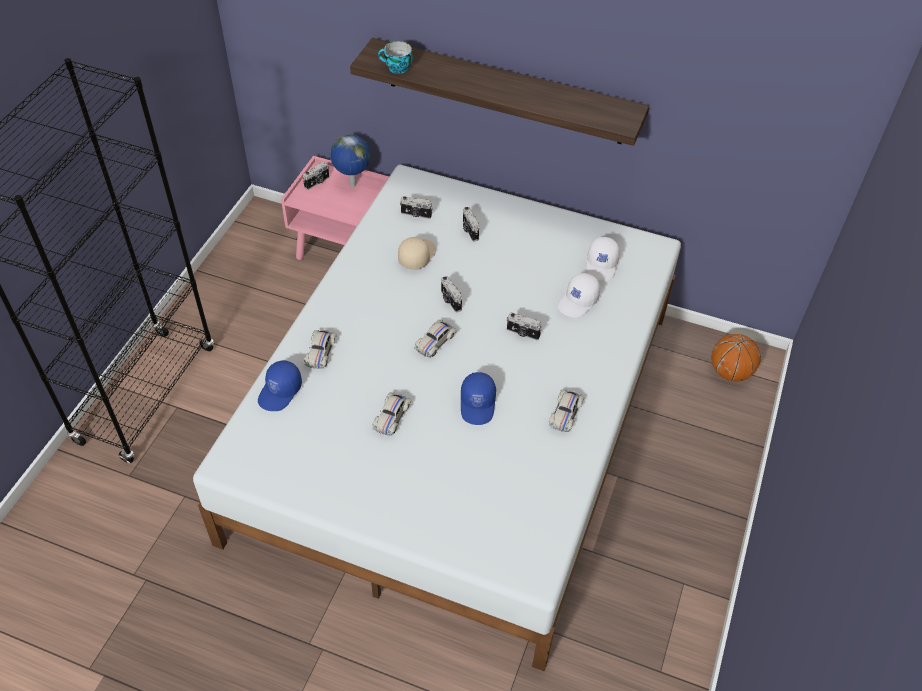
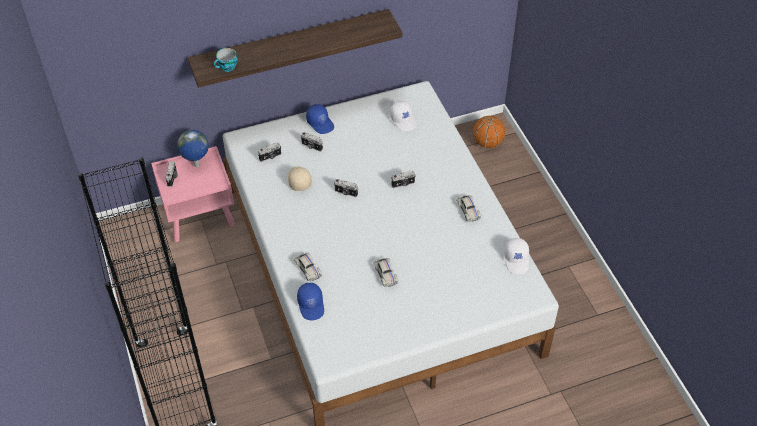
camera: 40 degrees left, 0 degrees up
(435, 342) = (363, 220): white toy car -> none
(478, 404) = (421, 236): blue cap -> blue cap (320, 123)
(578, 302) = (413, 148): white cap -> white cap (517, 260)

